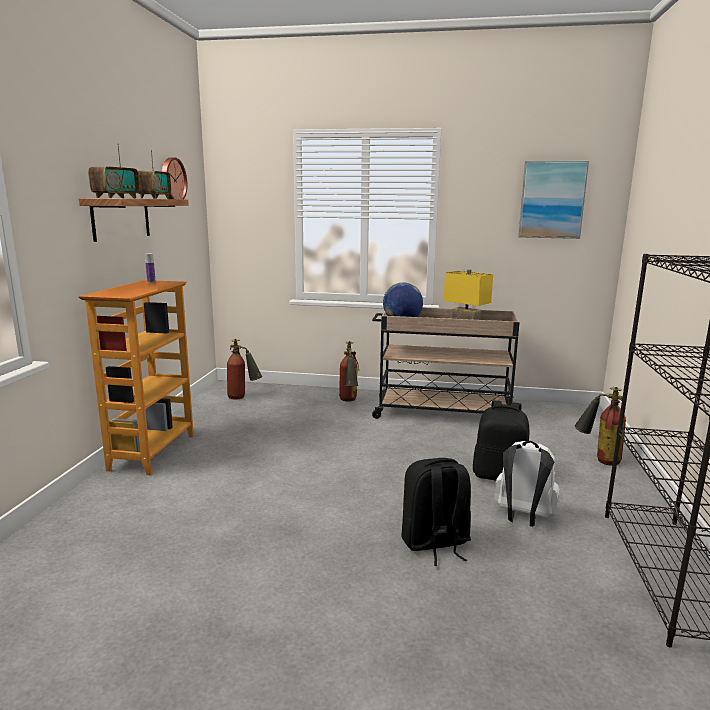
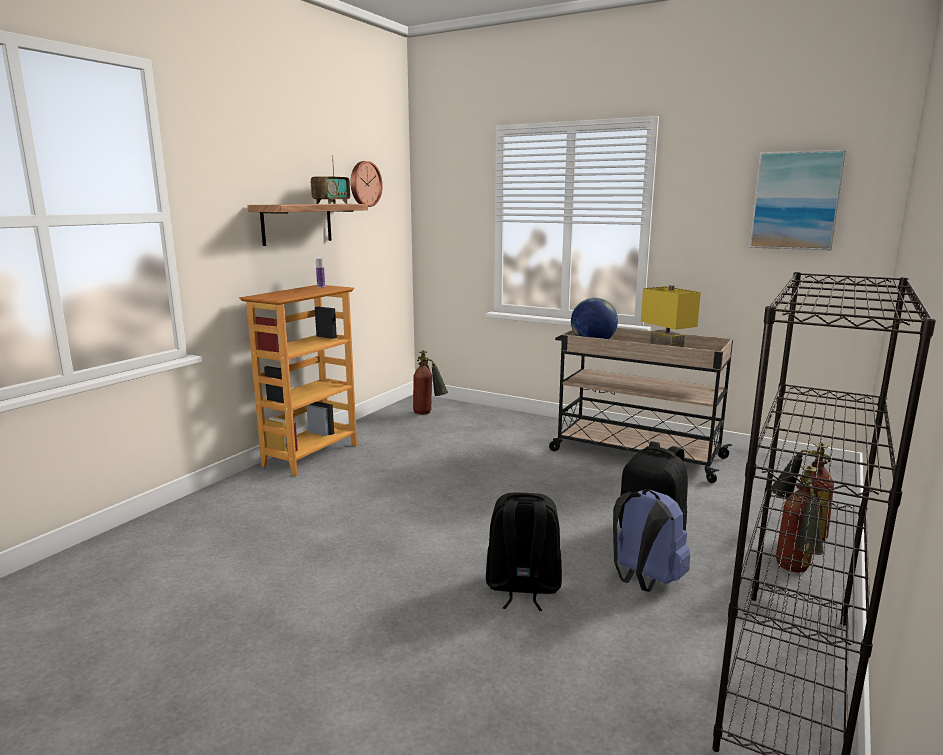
camera: 20 degrees right, 0 degrees up
(116, 198) = (282, 204): radio -> none
(349, 401) = (536, 429): fire extinguisher -> fire extinguisher (796, 573)
(522, 518) = (644, 580): white backpack -> blue backpack

